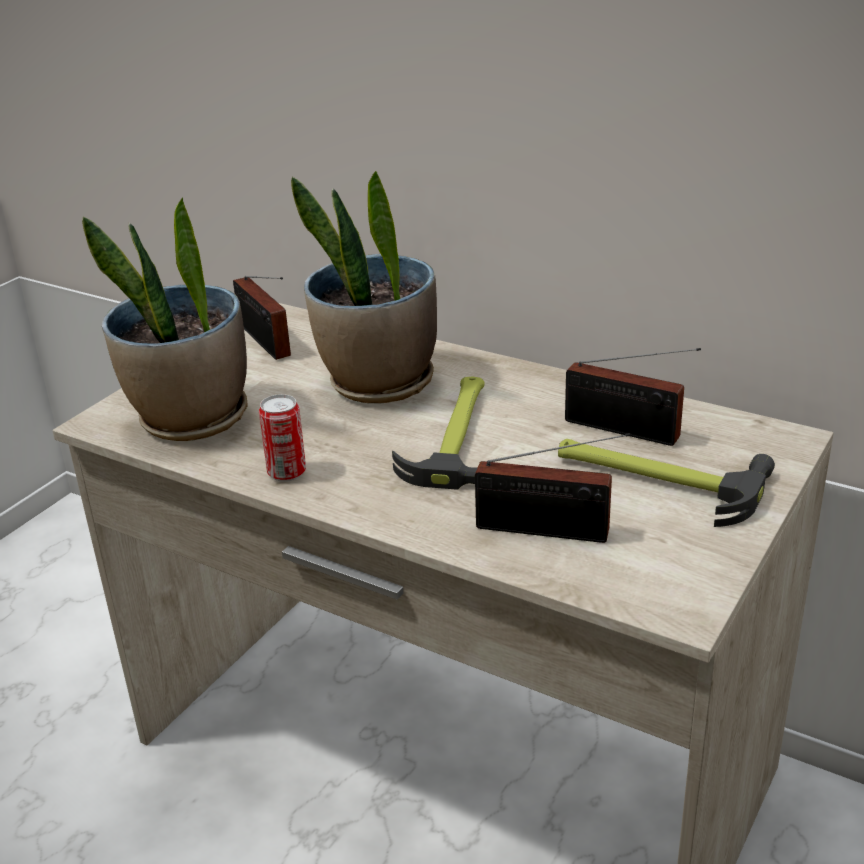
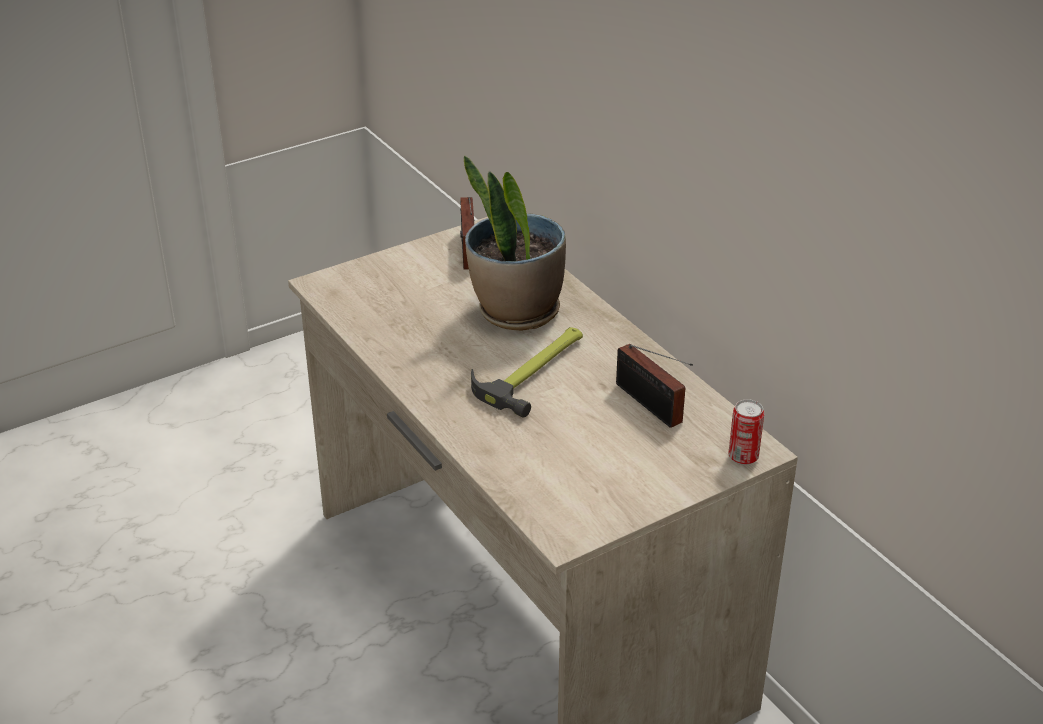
camera: 25 degrees right, 5 degrees up
(192, 419) = (376, 300): potted plant -> none
(287, 472) = (405, 361): can -> can (743, 457)
(549, 531) = (531, 459): radio -> none
(656, 478) = (634, 447): hammer -> none

